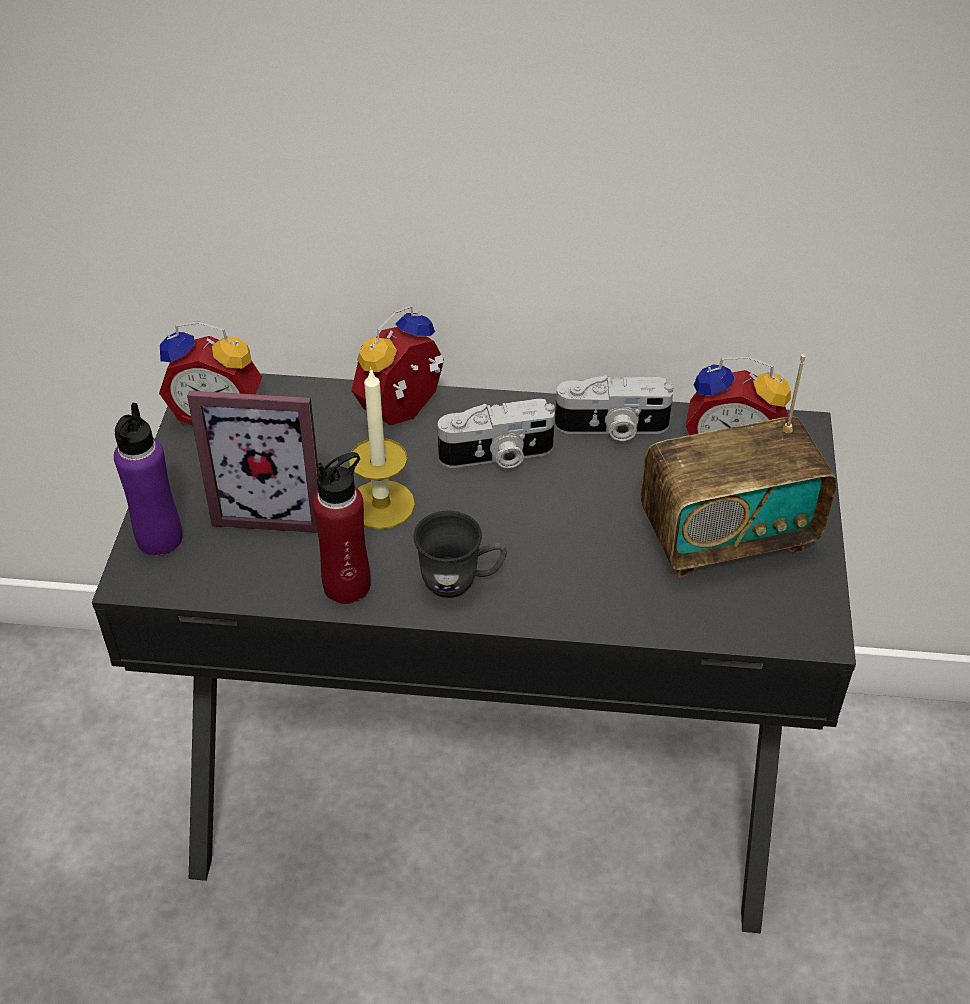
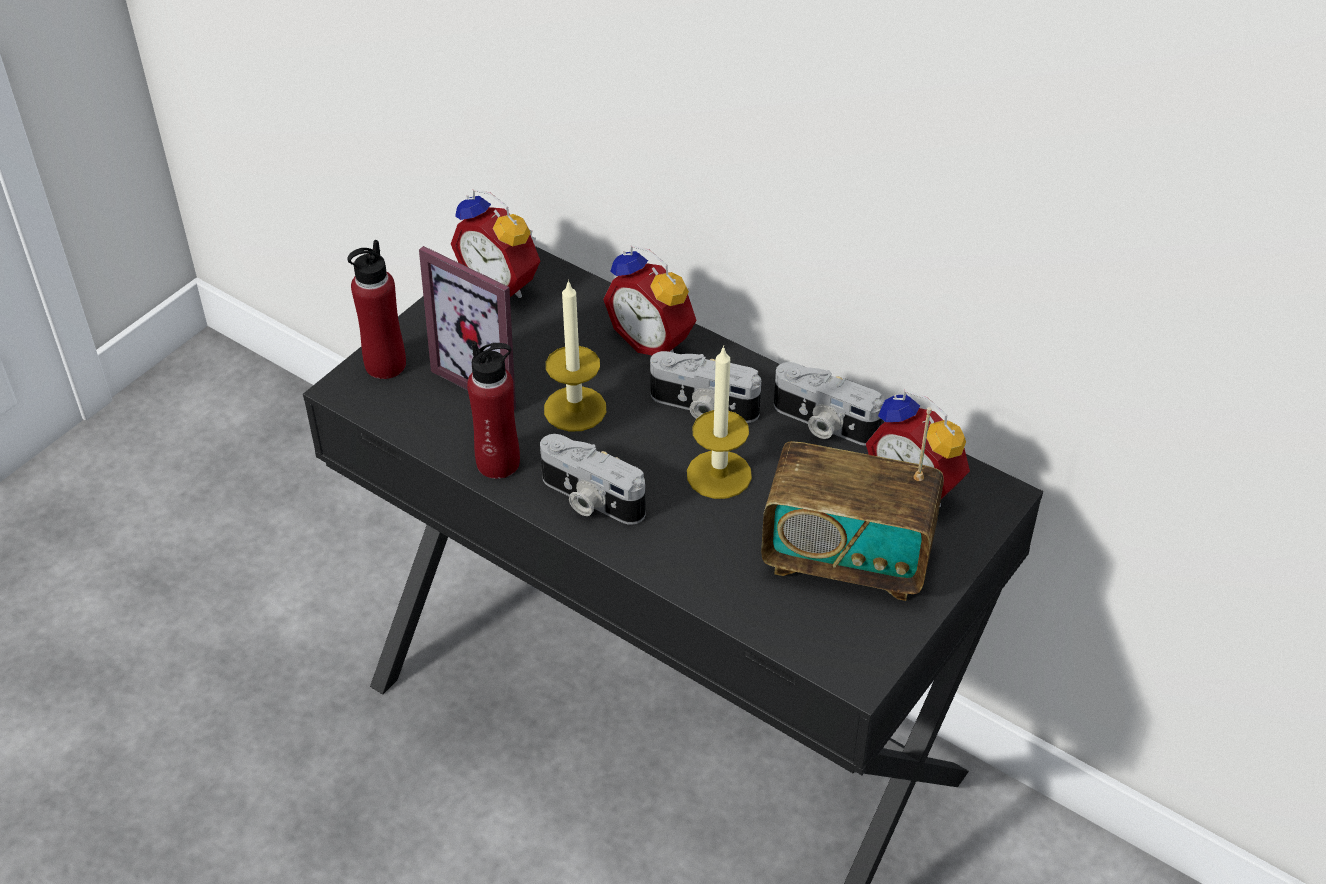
camera: 30 degrees right, 0 degrees up
(159, 538) = (385, 365): purple bottle -> red bottle
(405, 413) = (654, 339): alarm clock -> alarm clock turned 120 degrees counterclockwise
(461, 582) = (589, 499): grey mug -> camera
(559, 510) = (719, 474): none -> candle

